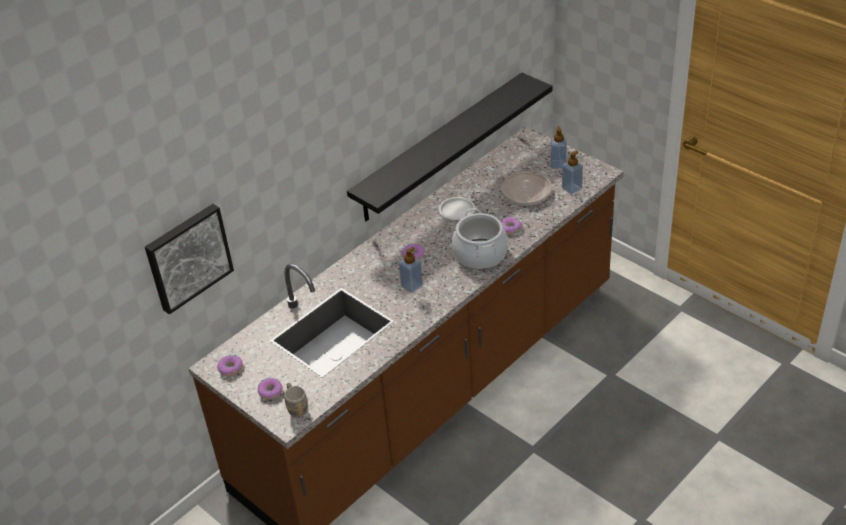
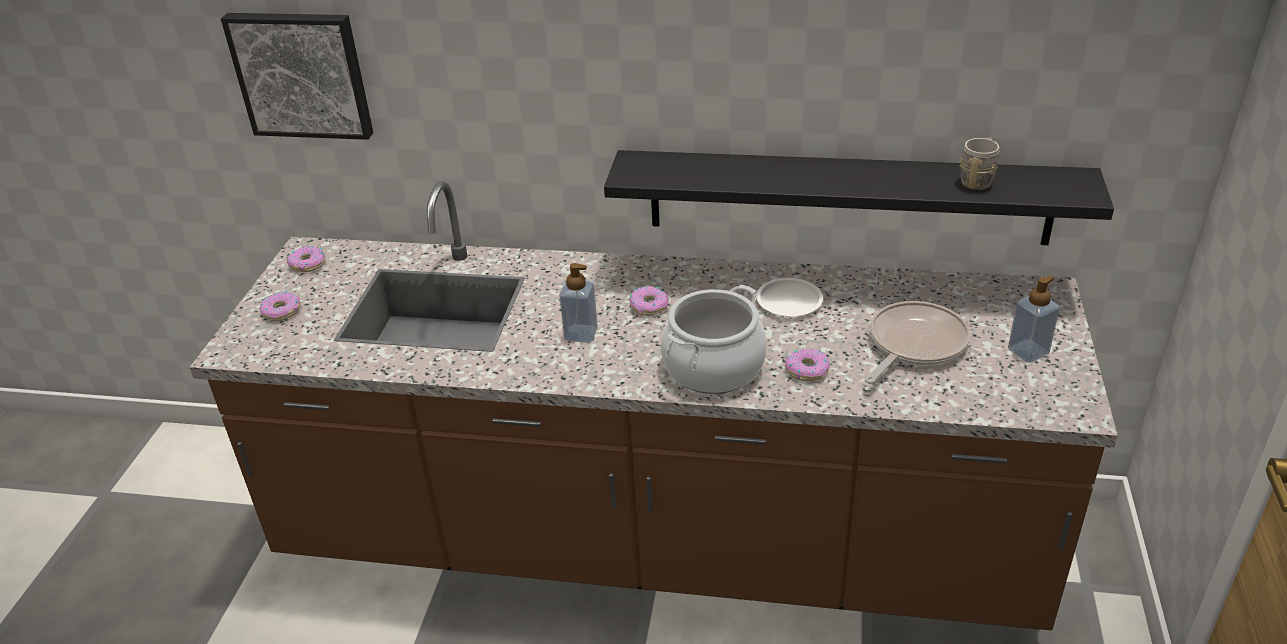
camera: 55 degrees right, 5 degrees down
(296, 407) = (261, 345): grey mug -> grey mug (978, 179)
(523, 191) = (913, 344): frying pan -> frying pan turned 150 degrees counterclockwise
(571, 188) = (987, 393): soap dispenser -> none

